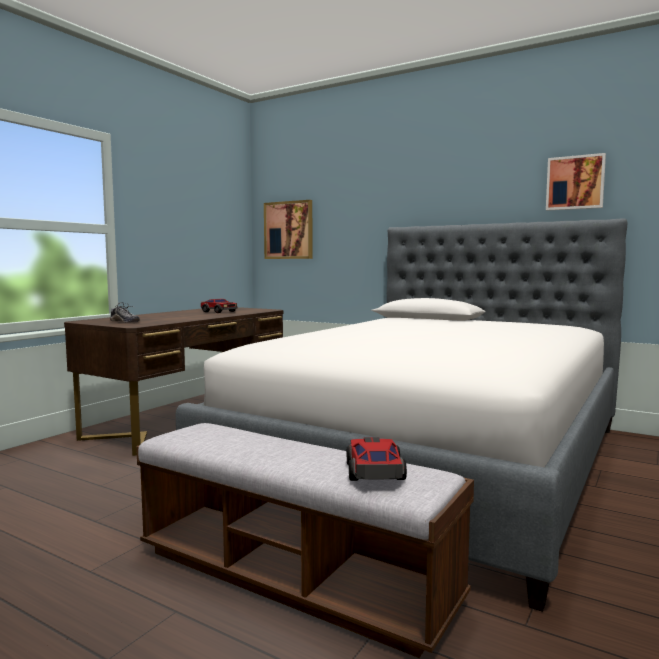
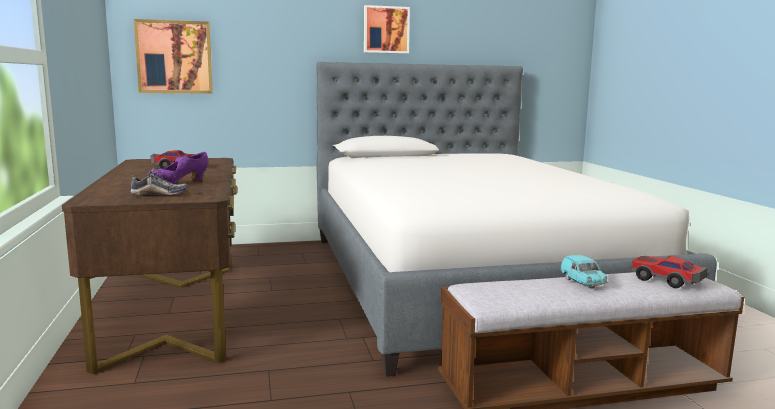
camera: 45 degrees left, 5 degrees up
(167, 318) = (179, 183): none -> purple shoe
(285, 448) = (583, 283): none -> turquoise toy car
(575, 183) = (483, 33): picture -> picture (386, 30)

